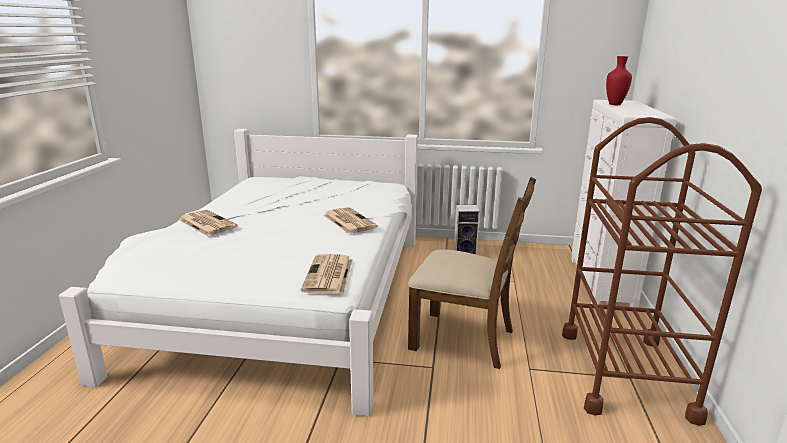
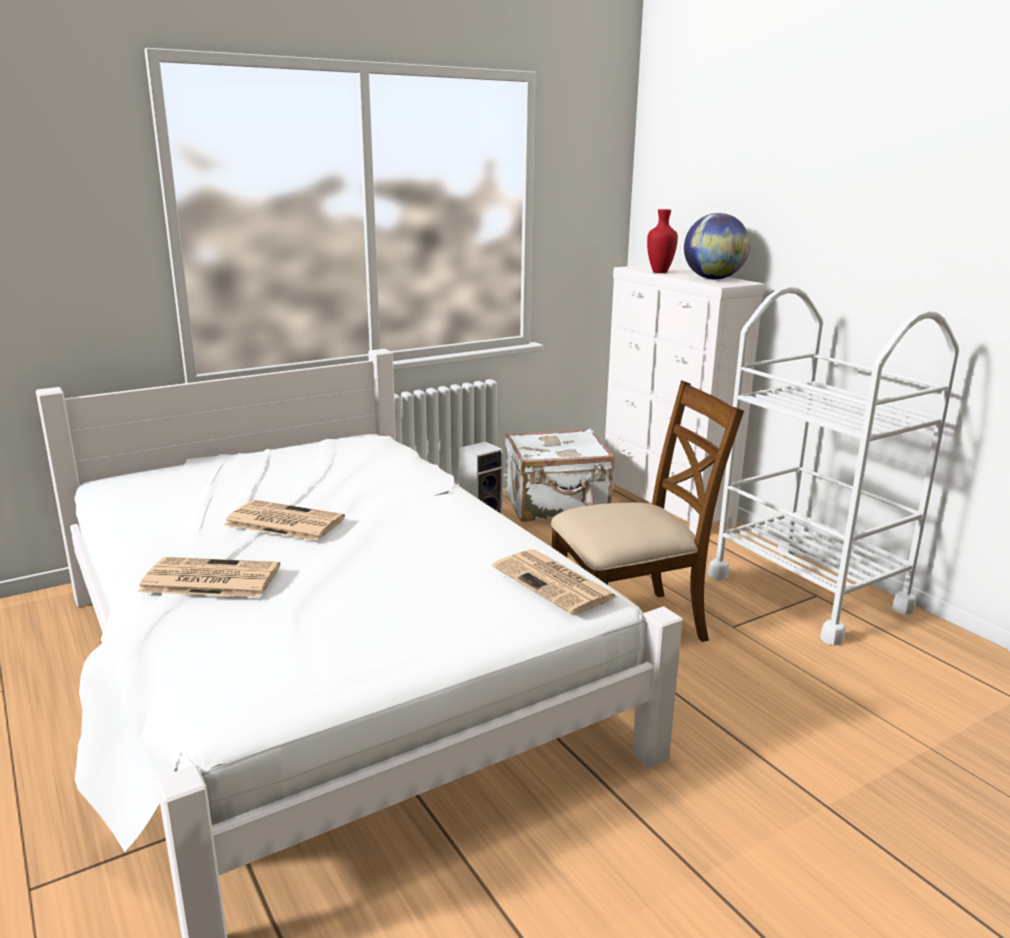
camera: 40 degrees left, 0 degrees up
(348, 221) = (427, 505): newspaper -> newspaper (282, 522)
(524, 260) = (557, 506): none -> white suitcase
(625, 373) = (807, 592): brown cart -> white cart
(642, 111) = (713, 279): none -> globe

